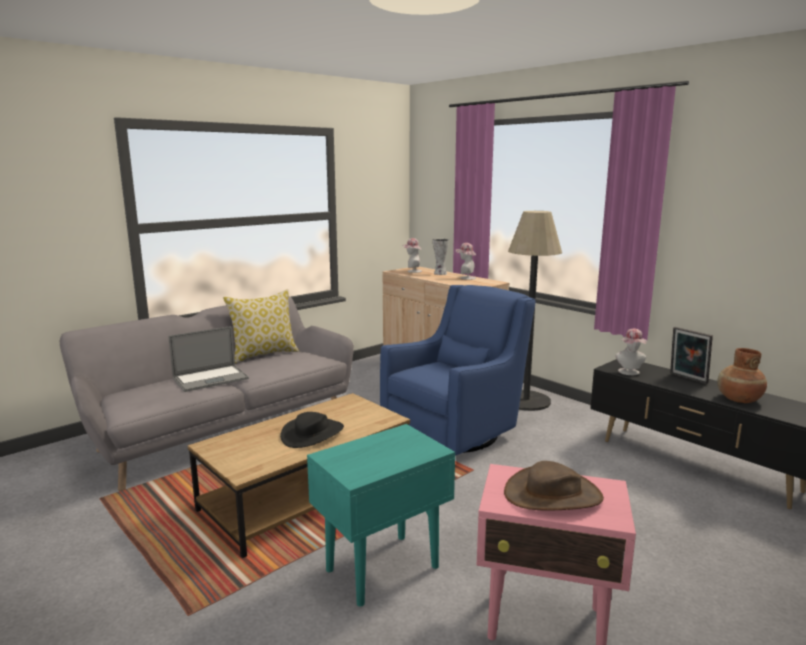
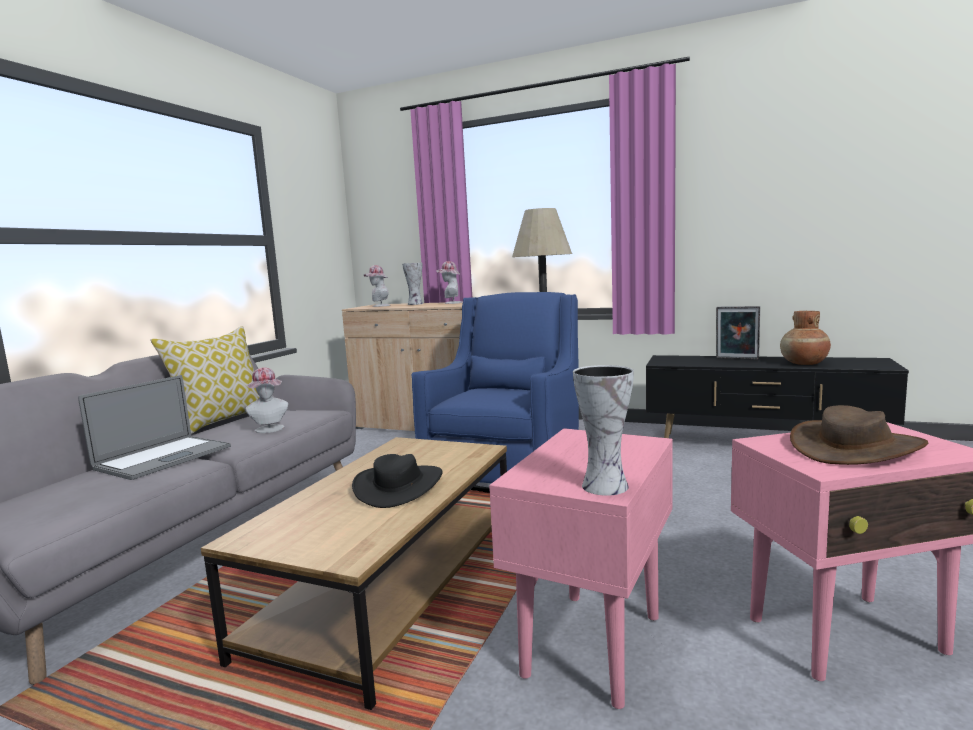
camera: 25 degrees left, 5 degrees down
(359, 473) = (603, 485): none -> vase
(381, 569) = (592, 646): turquoise side table -> pink side table
(630, 372) = (683, 363): hat -> hat (270, 430)

